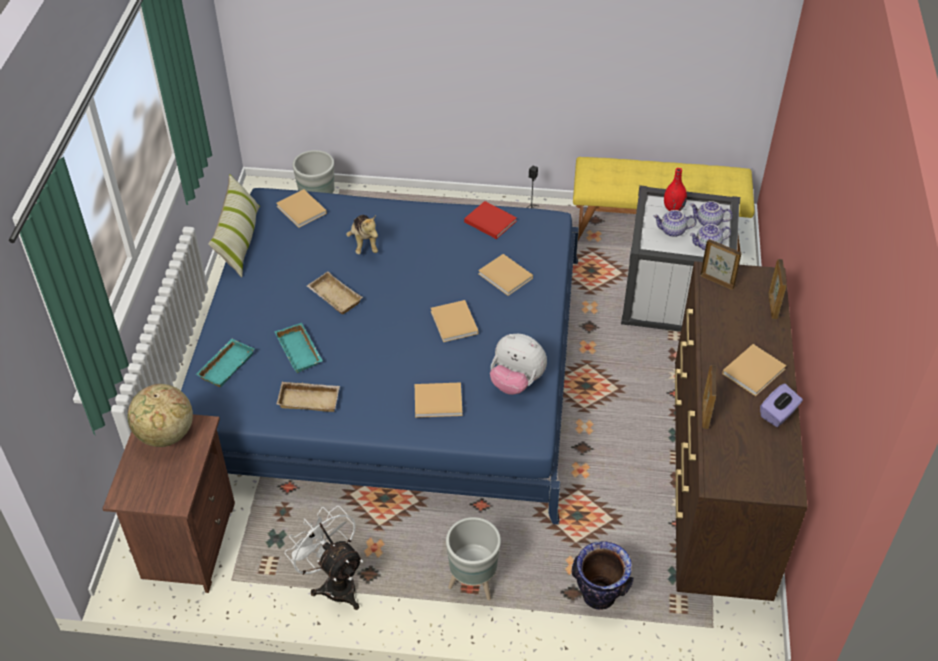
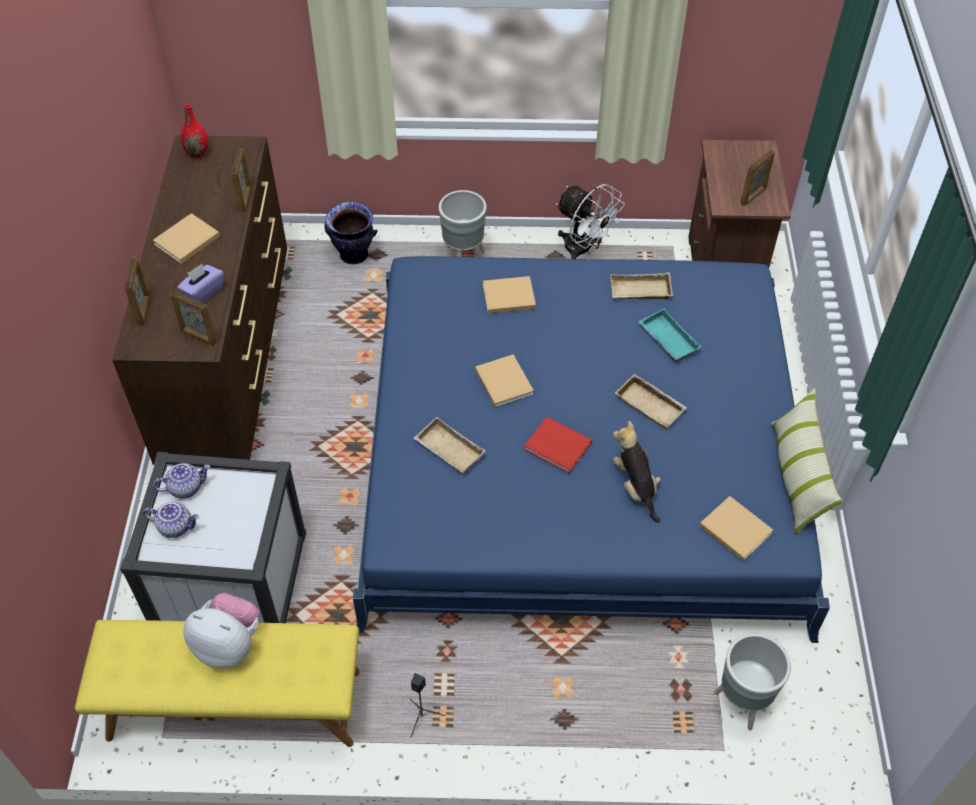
camera: 175 degrees right, 5 degrees up
(165, 435) = (753, 196): globe -> picture frame
(225, 365) = (740, 320): turquoise tray -> none
(489, 221) = (476, 537): red book -> red book (559, 447)
(506, 277) = (447, 450): beige book -> beige tray
(516, 382) = (429, 322): plush toy -> plush toy (229, 644)
(672, 231) = (228, 507): teapot -> none
(673, 208) = (219, 547): red vase -> red vase (197, 153)
(778, 414) = (175, 203): purple tissue box -> purple tissue box (203, 292)

